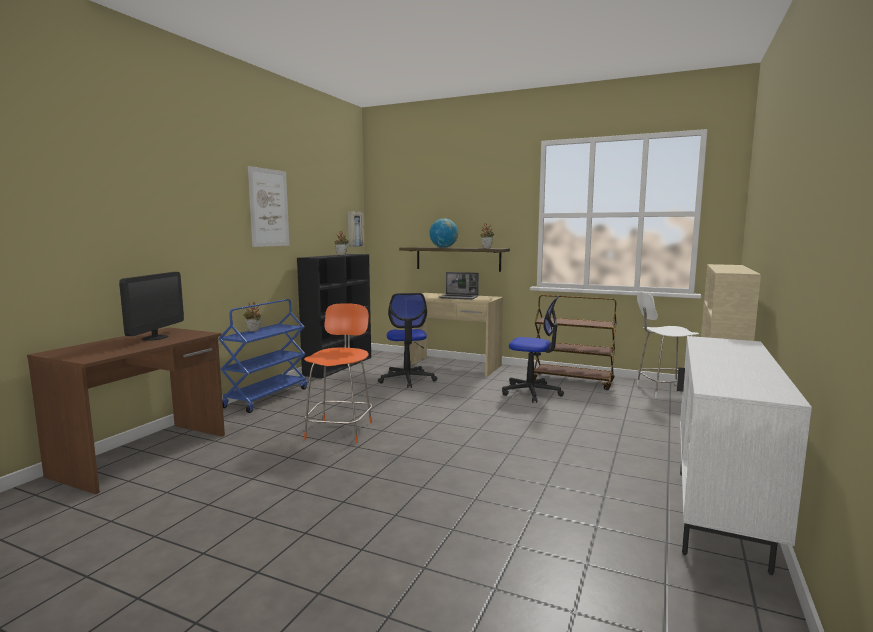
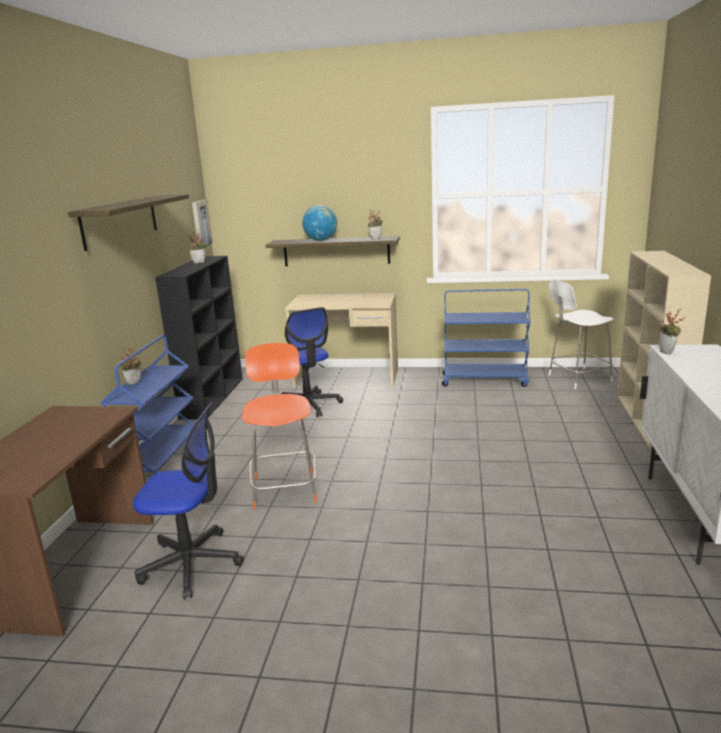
camera: 15 degrees left, 10 degrees up
(155, 338) = (62, 429): monitor -> none
(269, 208) = (120, 221): picture -> shelf
(459, 297) = (349, 300): laptop -> none
(531, 392) = (453, 402): office chair -> office chair (191, 563)
(572, 381) = (485, 380): brown cart -> blue cart
(699, 341) = (668, 352): none -> potted plant

